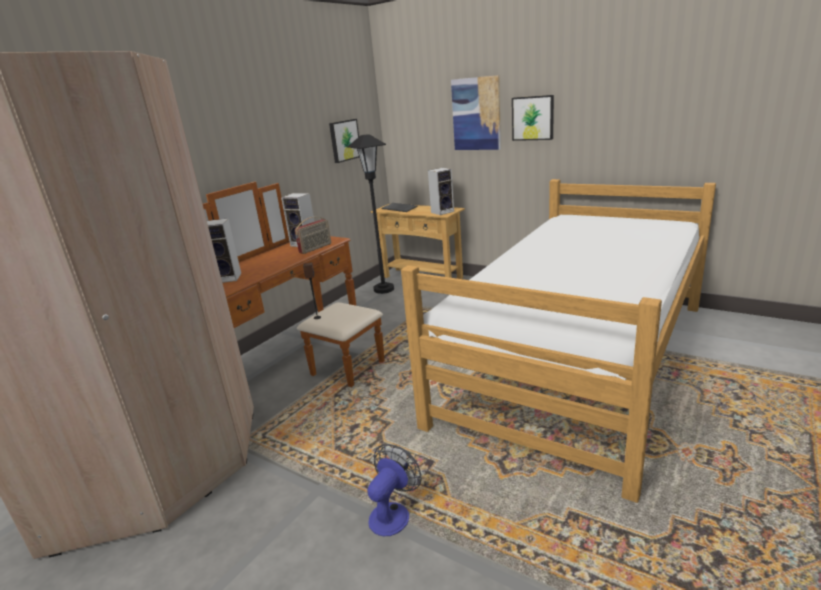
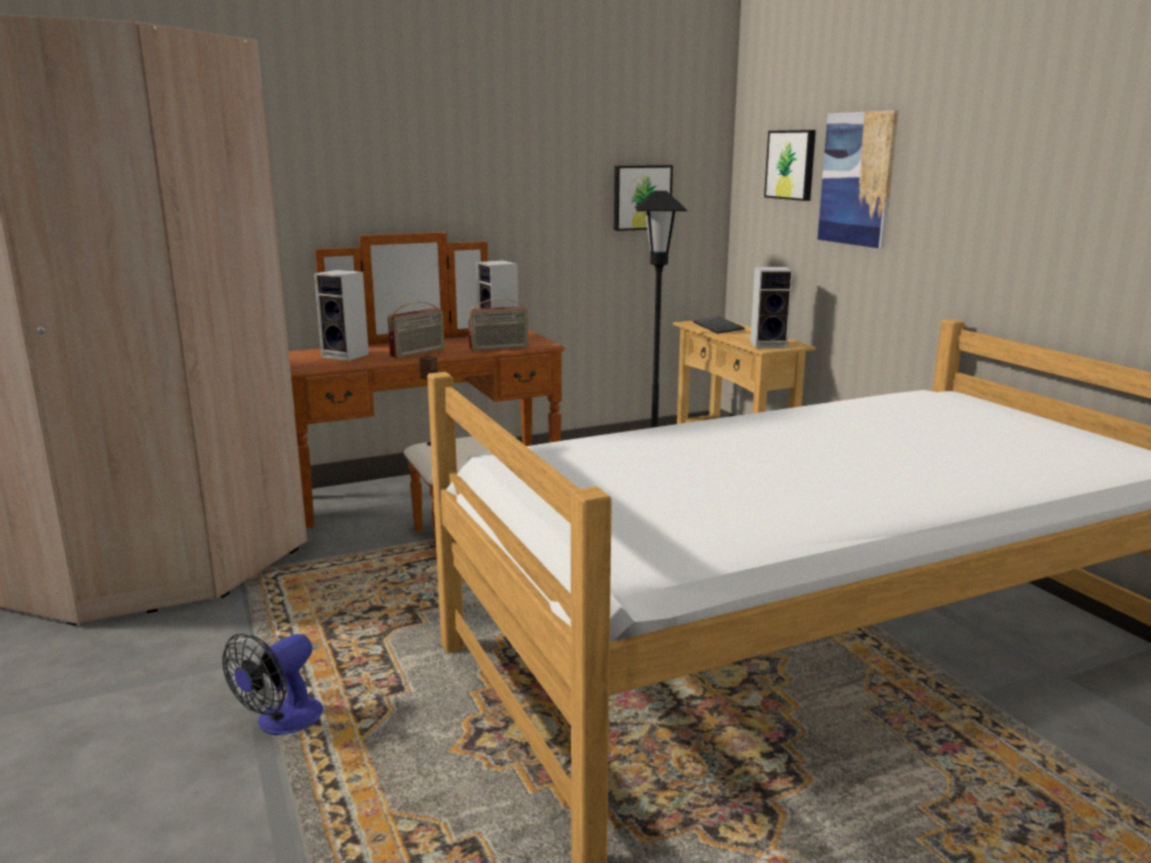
camera: 30 degrees right, 5 degrees down
(272, 264) = (418, 353): none -> radio
(393, 513) = (281, 723): fan -> fan turned 150 degrees clockwise
(533, 118) = (939, 196): picture -> picture (791, 165)

